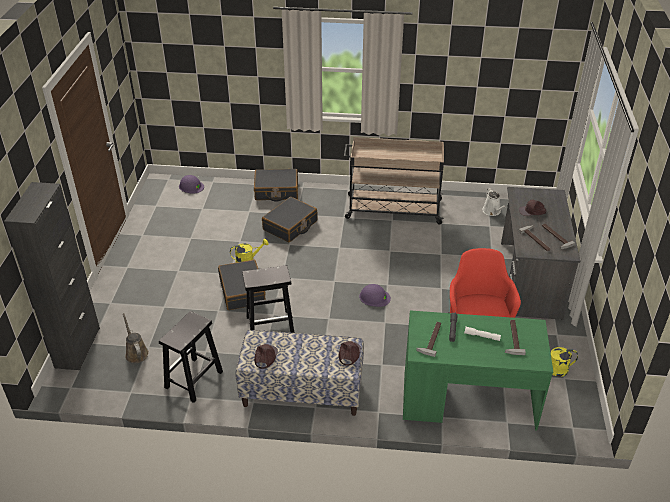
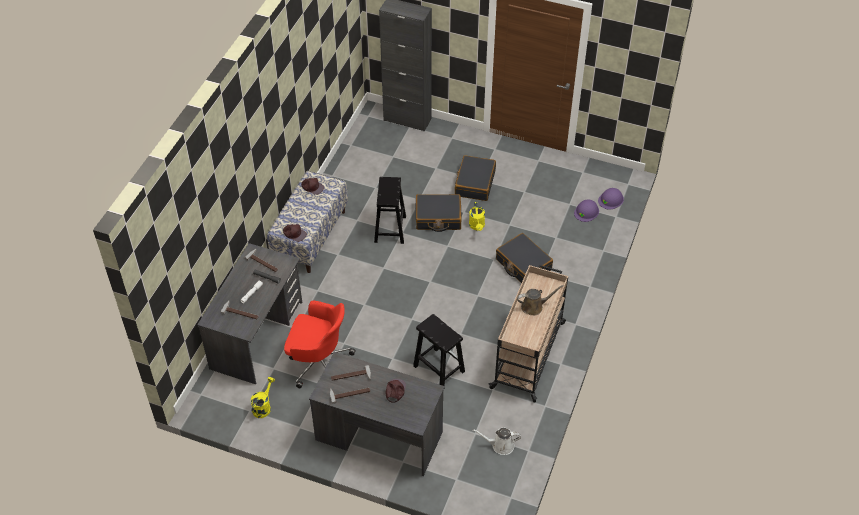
camera: 105 degrees right, 10 degrees up
(136, 353) = (389, 149): brown watering can -> brown watering can (534, 306)
(193, 380) = (348, 178): black stool -> black stool (438, 368)
(276, 191) = (587, 264): black suitcase -> black suitcase (474, 183)
(374, 297) = (398, 305): purple hard hat -> purple hard hat (586, 211)
(468, 400) = (257, 335): green desk -> grey desk

